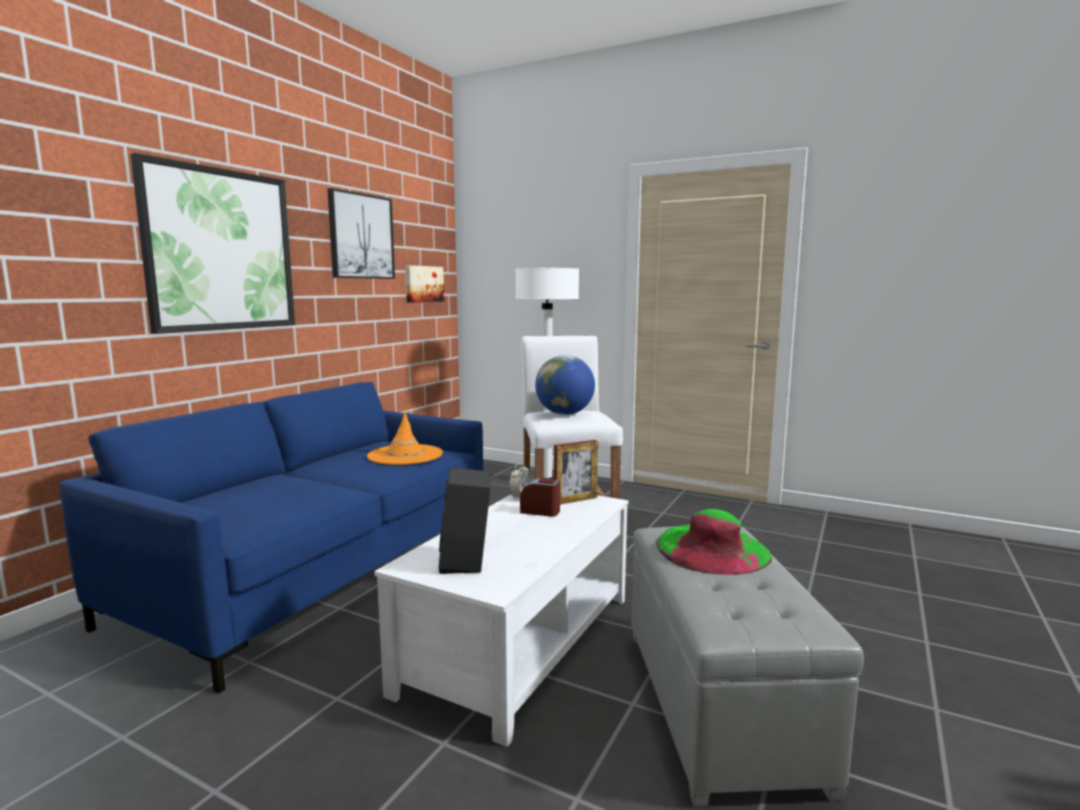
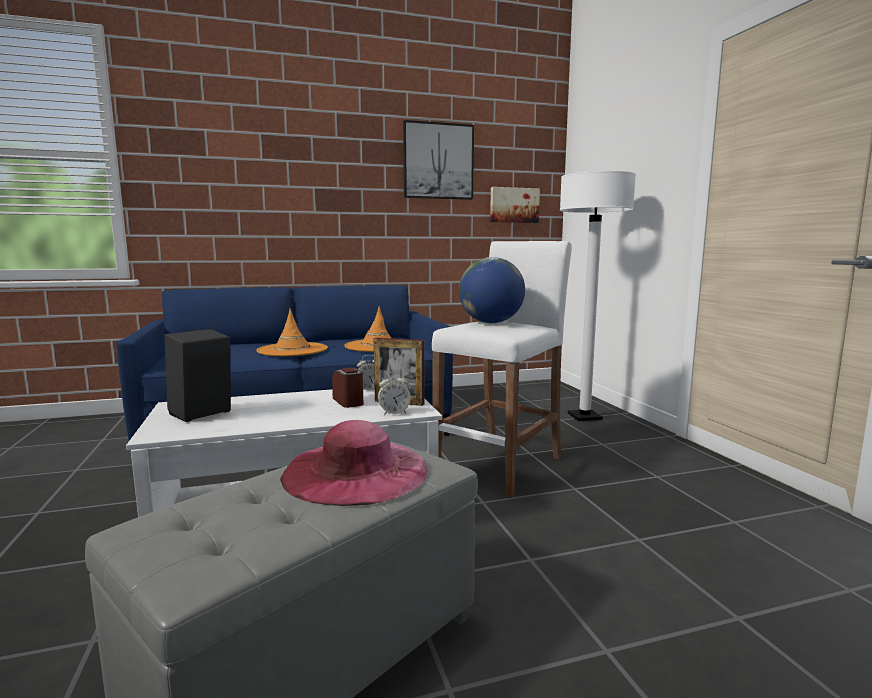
camera: 45 degrees right, 0 degrees up
(220, 250) = (298, 175): picture -> none
(332, 479) = (292, 350): none -> orange hat
(598, 508) = (394, 413): none -> alarm clock
(712, 549) = (356, 471): green hat -> pink hat

